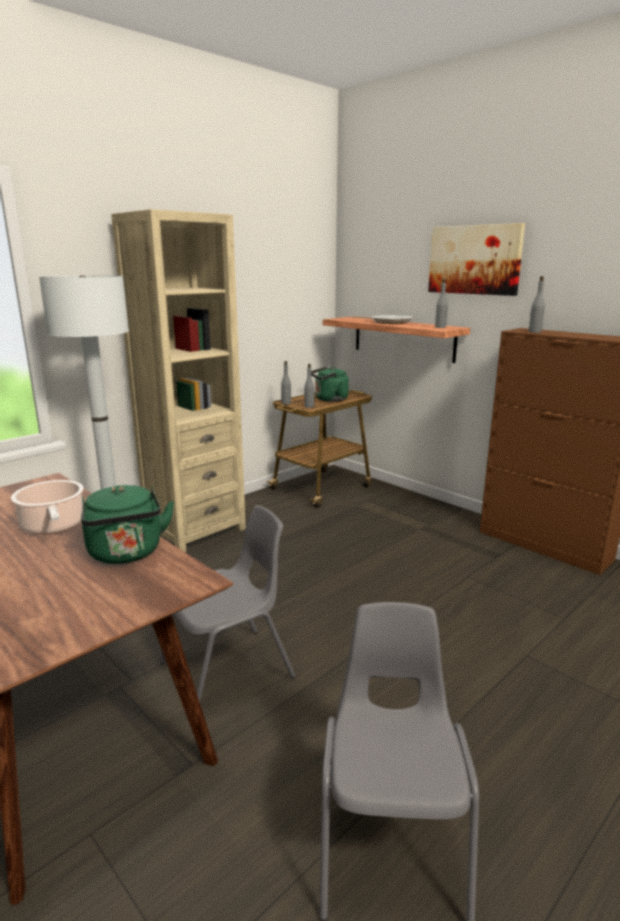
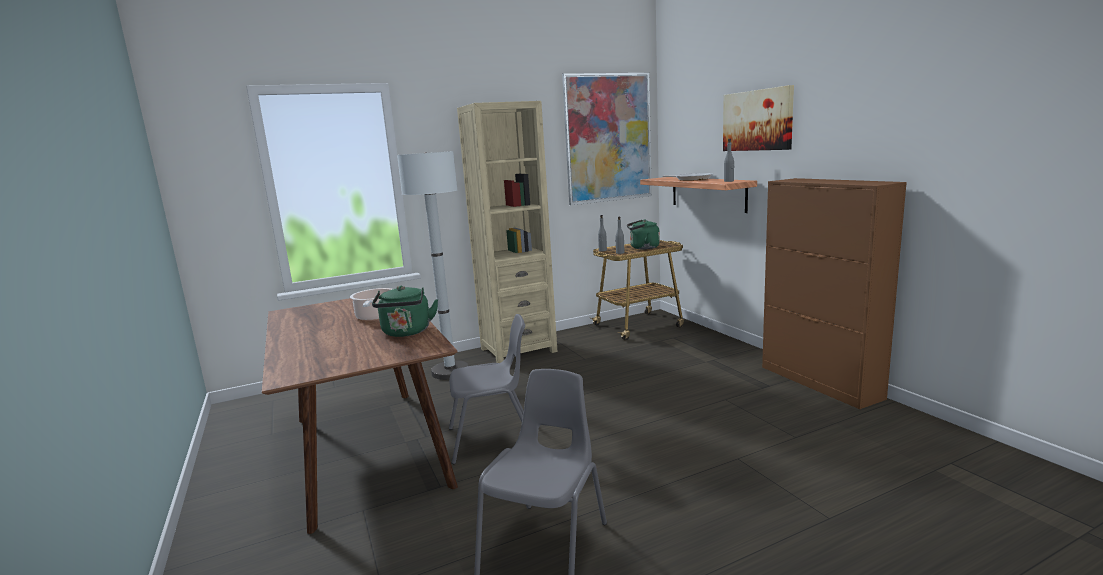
camera: 20 degrees right, 5 degrees down
(287, 268) = (608, 138): none -> picture
(534, 332) = (797, 180): grey bottle -> none

